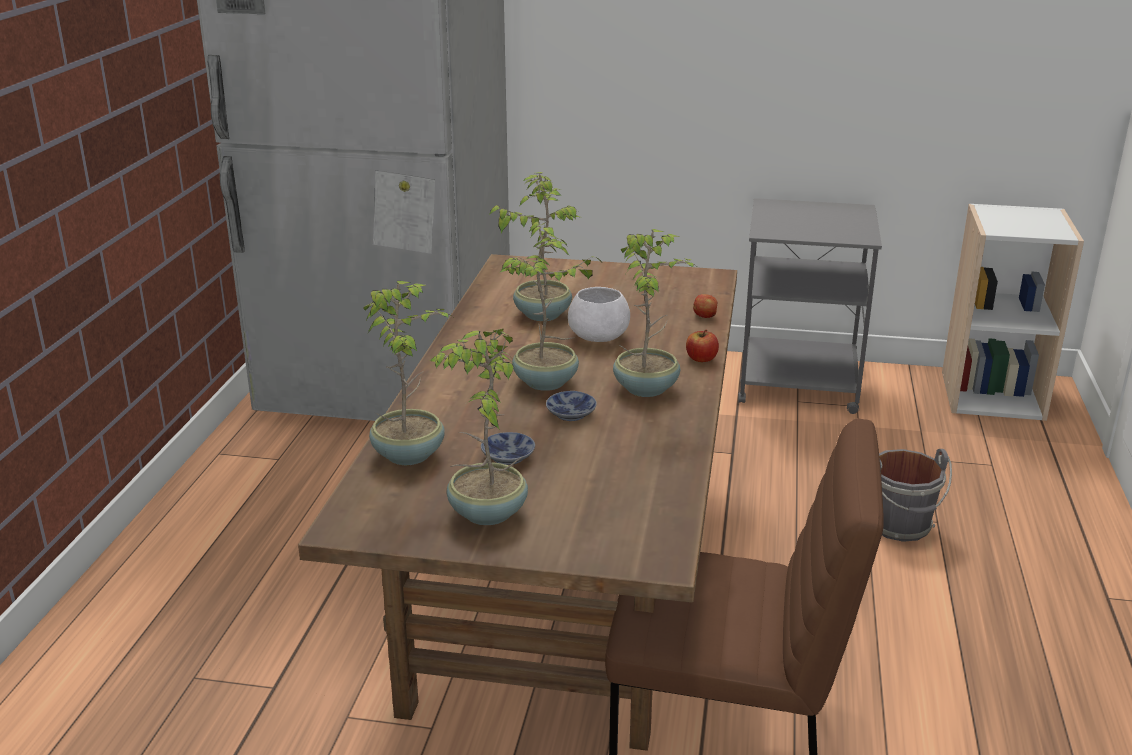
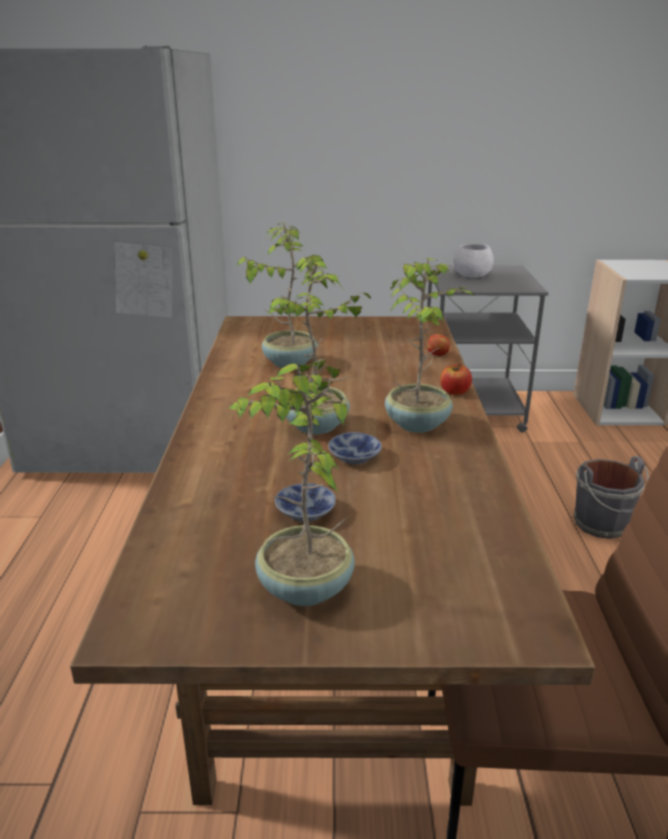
camera: 10 degrees left, 0 degrees up
(409, 454) = (193, 519): potted plant -> none
(600, 336) = (351, 378): white bowl -> white bowl (472, 275)

